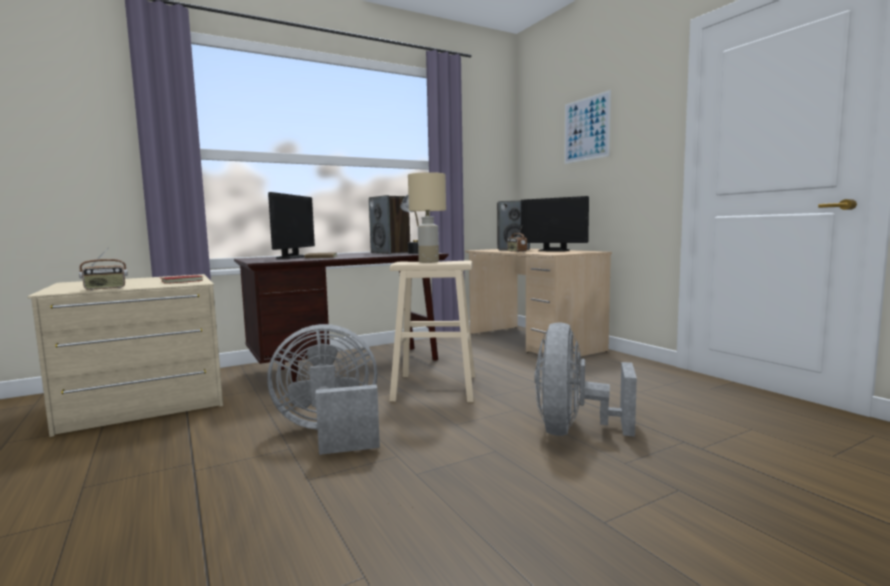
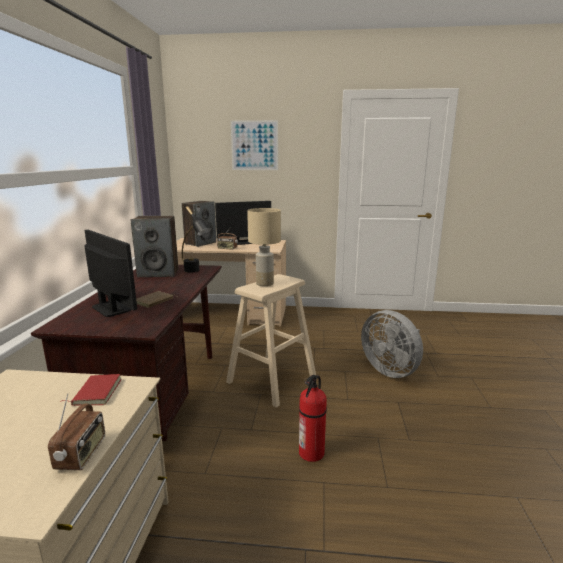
camera: 55 degrees left, 10 degrees up
(330, 433) = (311, 453): grey fan -> fire extinguisher

